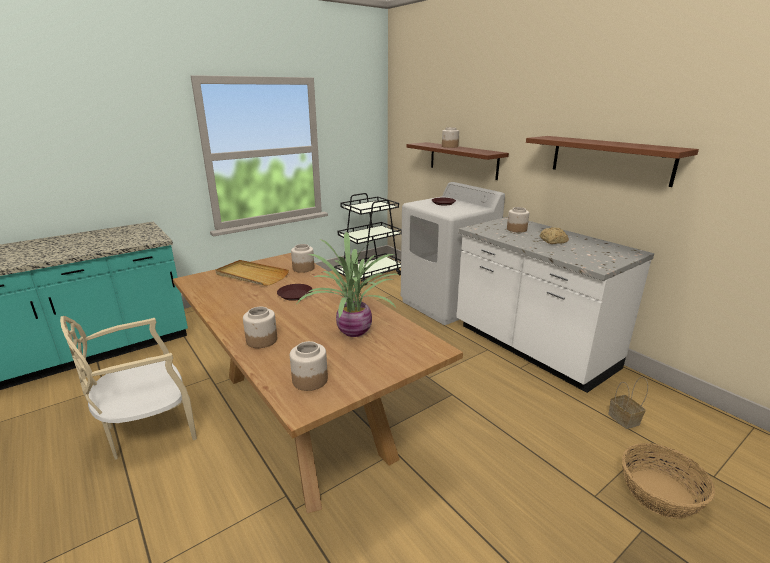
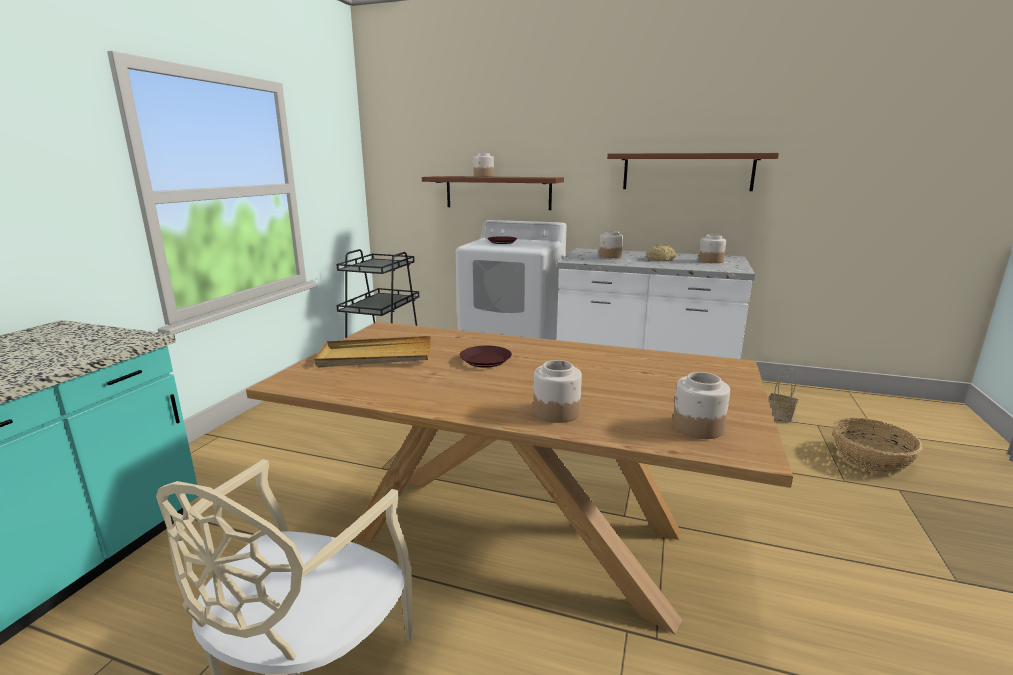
camera: 35 degrees left, 5 degrees down
(303, 268) = (431, 334): jar -> jar (710, 261)
(354, 330) = (629, 373): potted plant -> none

